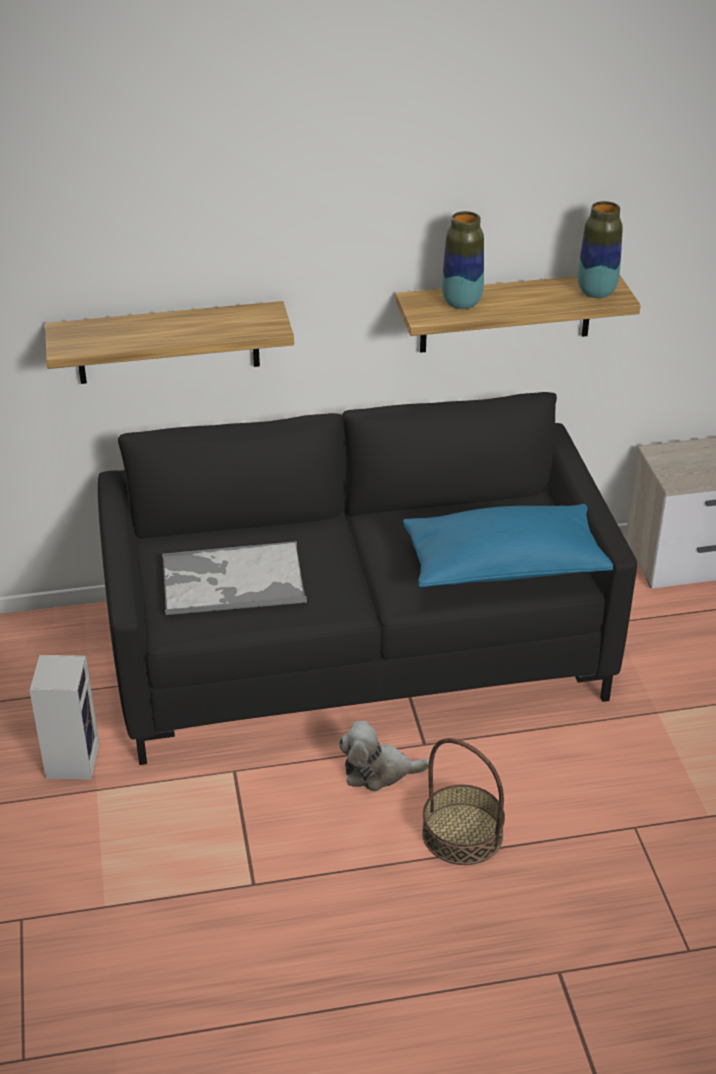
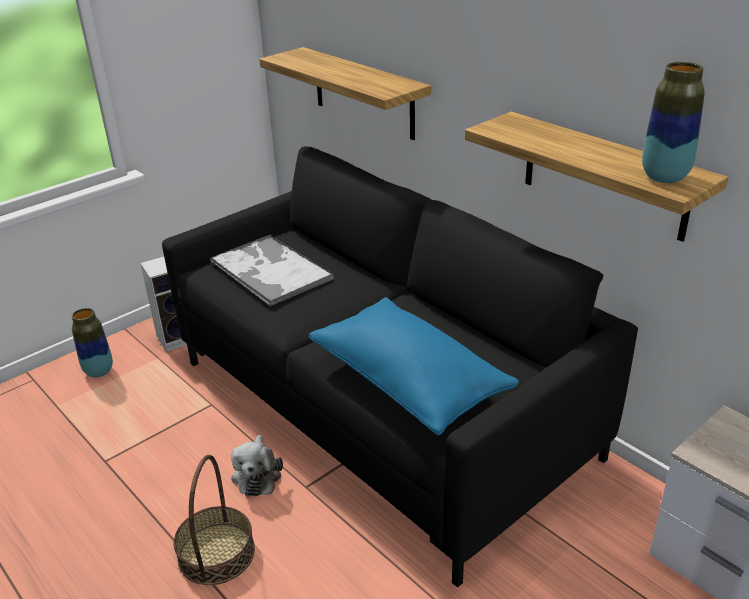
camera: 60 degrees right, 5 degrees down
(378, 771) = (257, 474): plush toy -> plush toy turned 150 degrees counterclockwise
(461, 303) = (535, 134): vase -> vase (99, 371)

